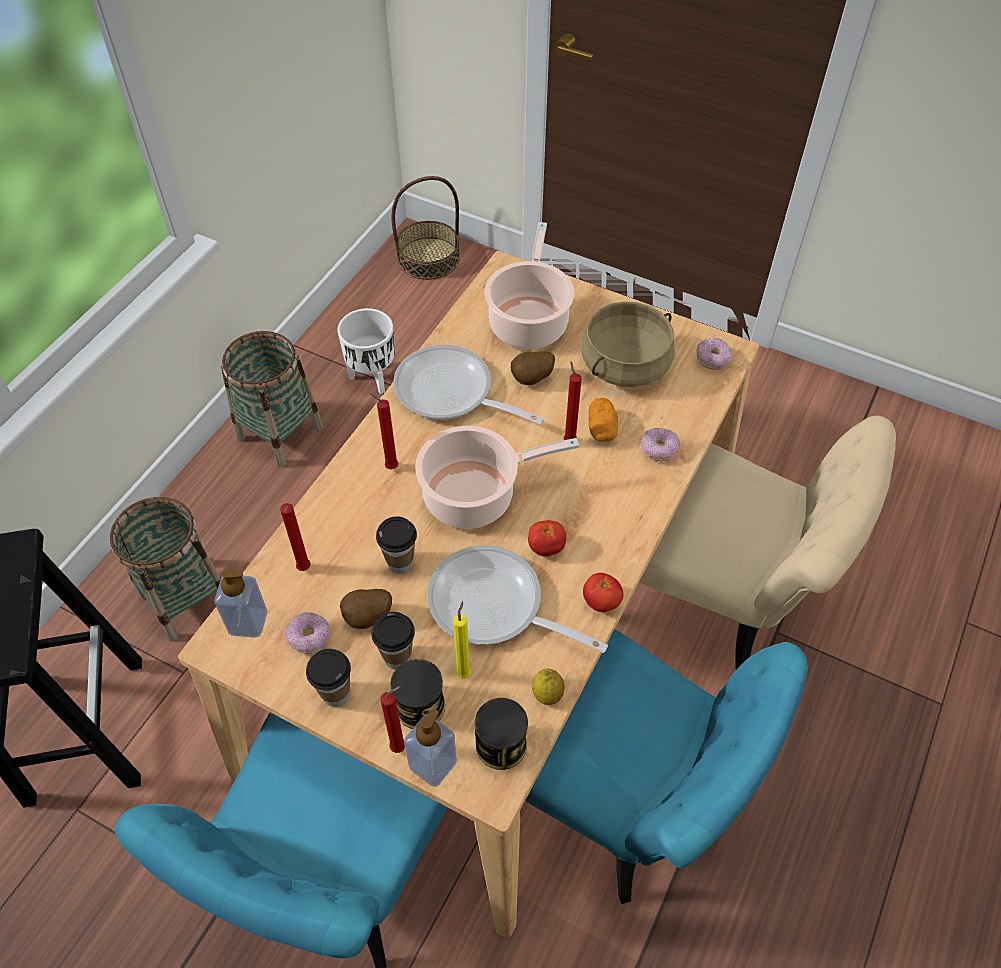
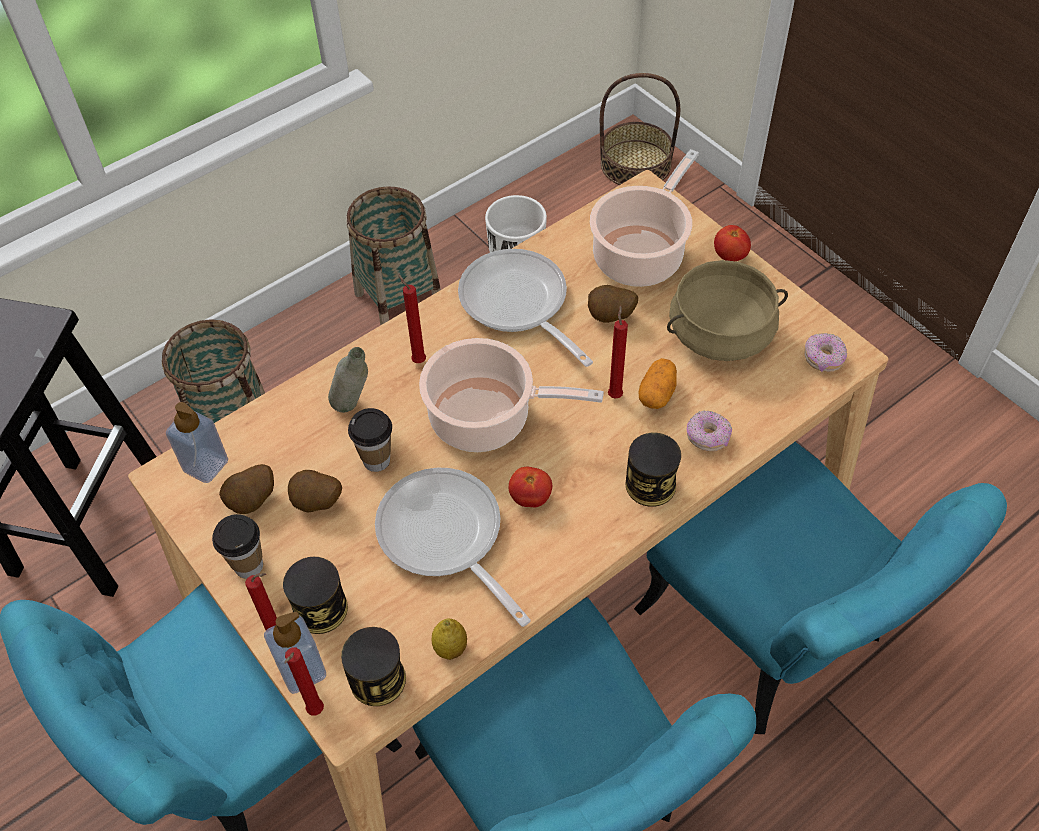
camera: 25 degrees right, 0 degrees up
(304, 570) = (282, 434): red candle -> red candle (314, 712)
(310, 638) = (253, 502): donut -> potato
(358, 527) = (355, 410): none -> grey bottle
(397, 657) = (324, 553): cup -> none
(464, 672) = (381, 592): yellow candle -> none
(601, 602) = (557, 575): tomato -> tomato (730, 256)
(635, 503) = (650, 484): none -> can
(721, 602) = (777, 640): beige chair -> turquoise chair

